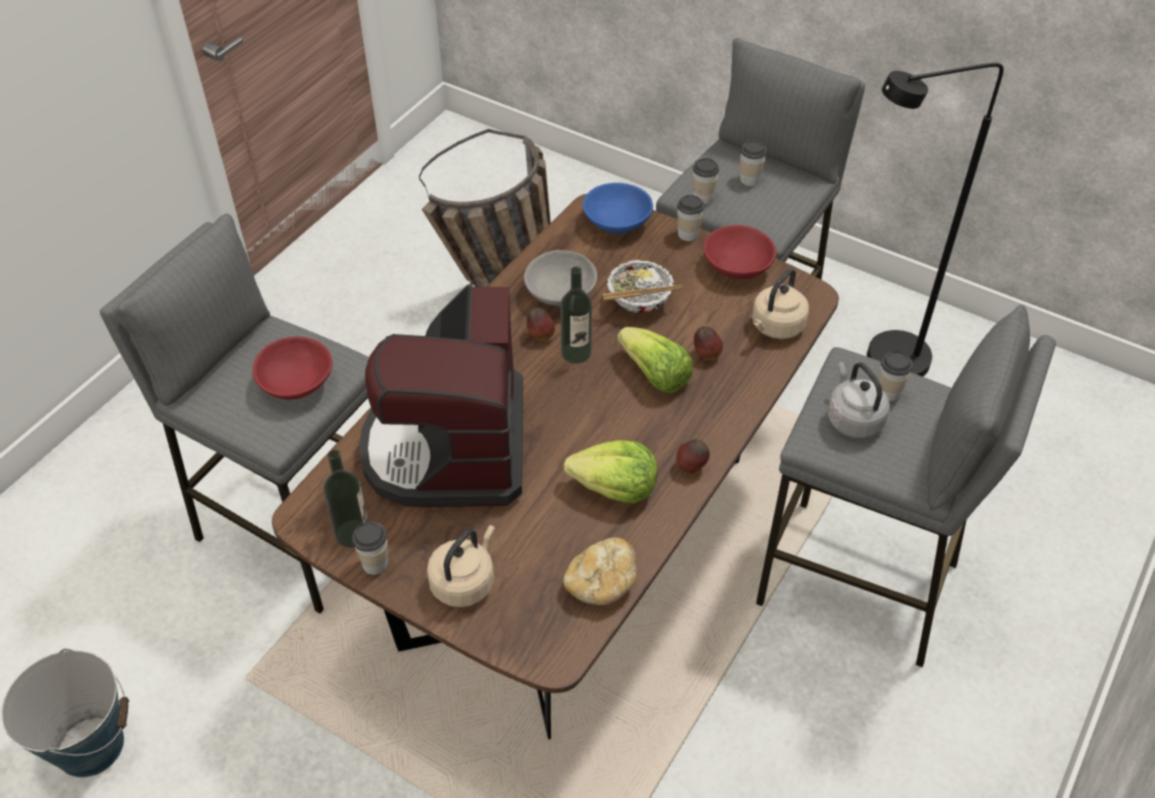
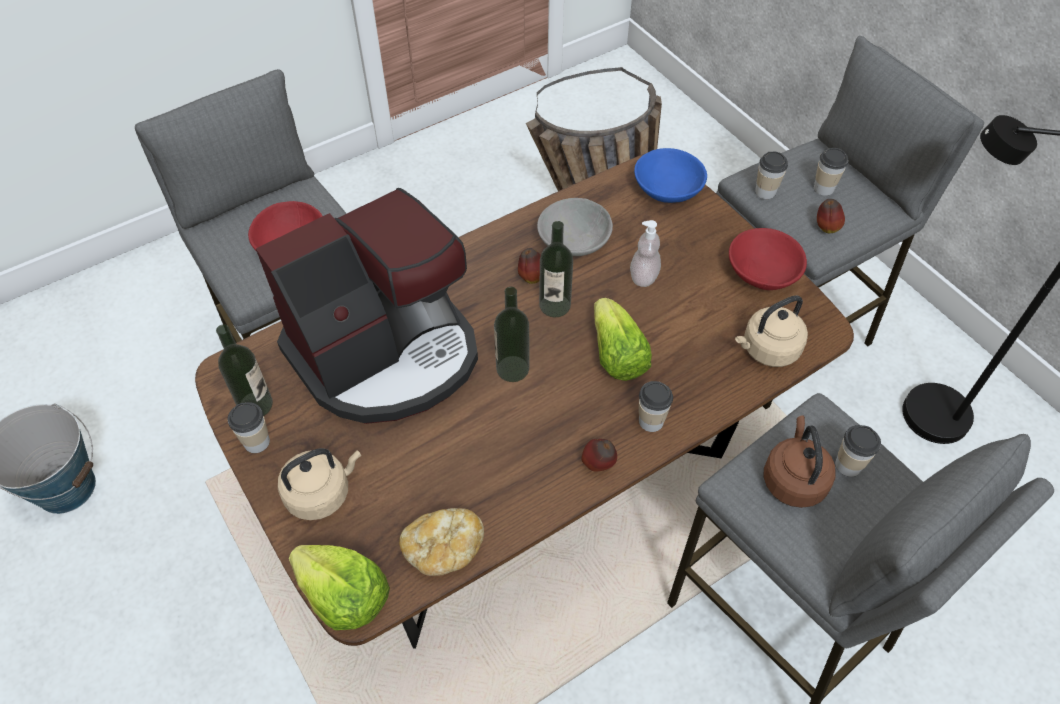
camera: 25 degrees right, 5 degrees up
(449, 446) = (387, 354): coffee machine -> coffee machine turned 150 degrees counterclockwise
(571, 418) = (512, 369): none -> bottle
(615, 488) = (512, 457): lettuce -> lettuce (344, 596)
(639, 302) = (643, 276): bowl -> soap dispenser
(688, 234) = (731, 224): cup -> cup (651, 421)
(706, 355) = (679, 353): apple -> apple (826, 228)
(852, 419) = (793, 479): grey kettle -> brown kettle

